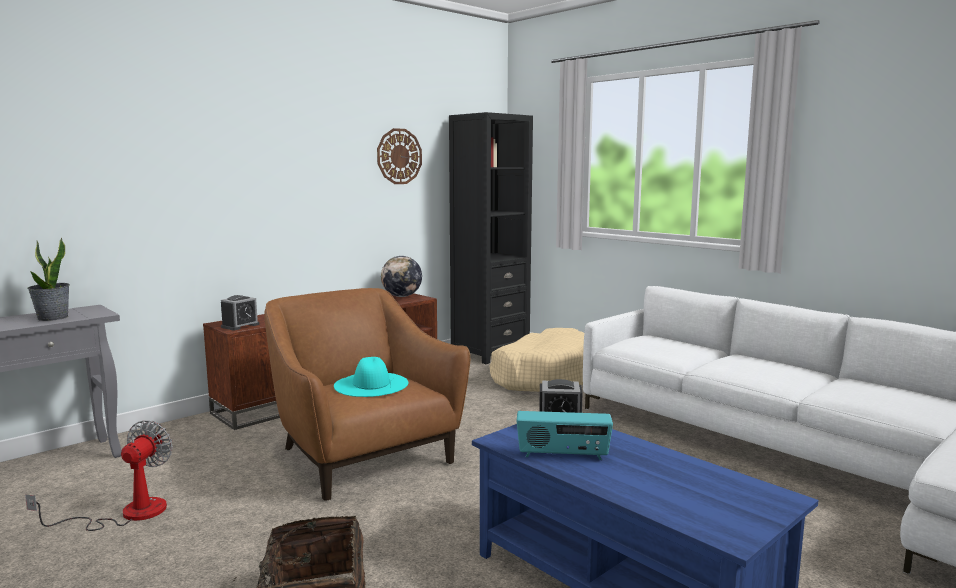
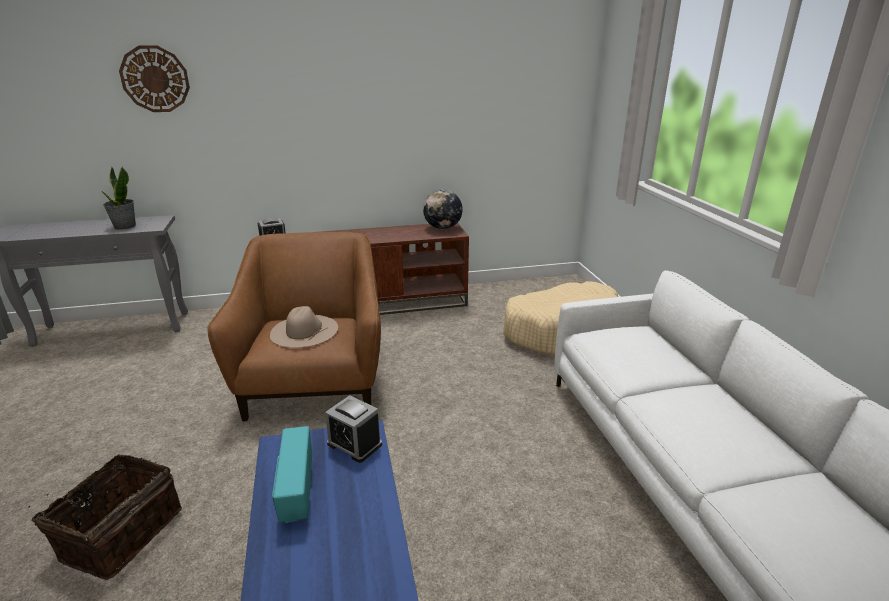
camera: 30 degrees right, 15 degrees up
(127, 514) = (129, 387): fan -> none
(371, 384) = (304, 331): turquoise hat -> beige hat
(399, 156) = (456, 86): wall clock -> wall clock (155, 79)
(490, 352) = (542, 289): black bookcase -> none
(563, 455) = (296, 491): radio -> radio turned 45 degrees clockwise

